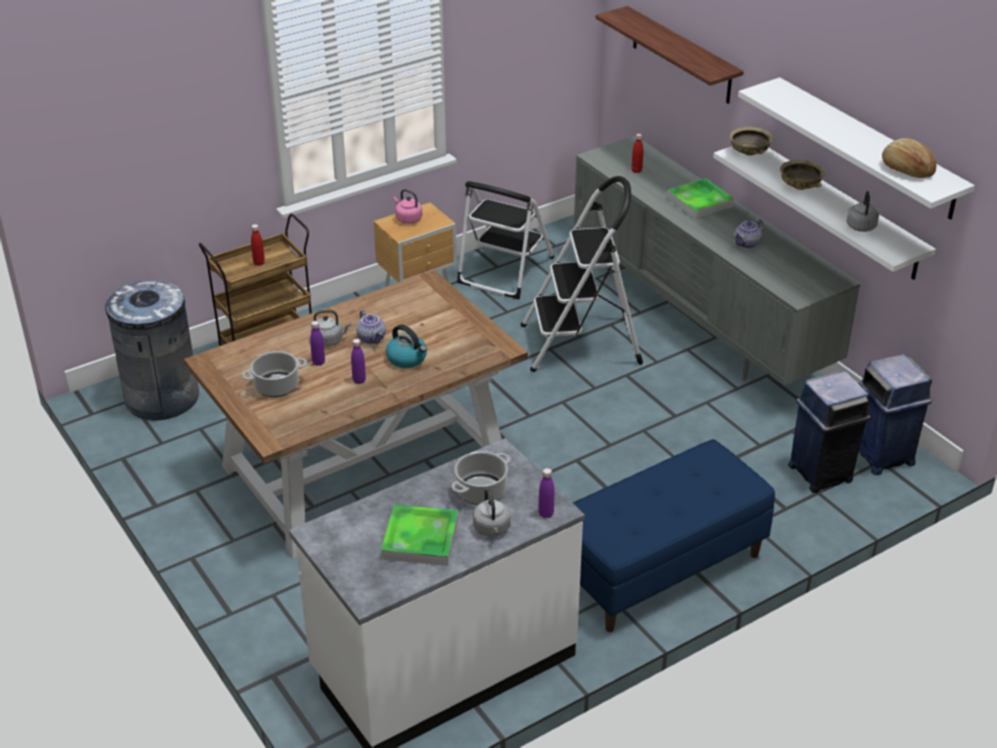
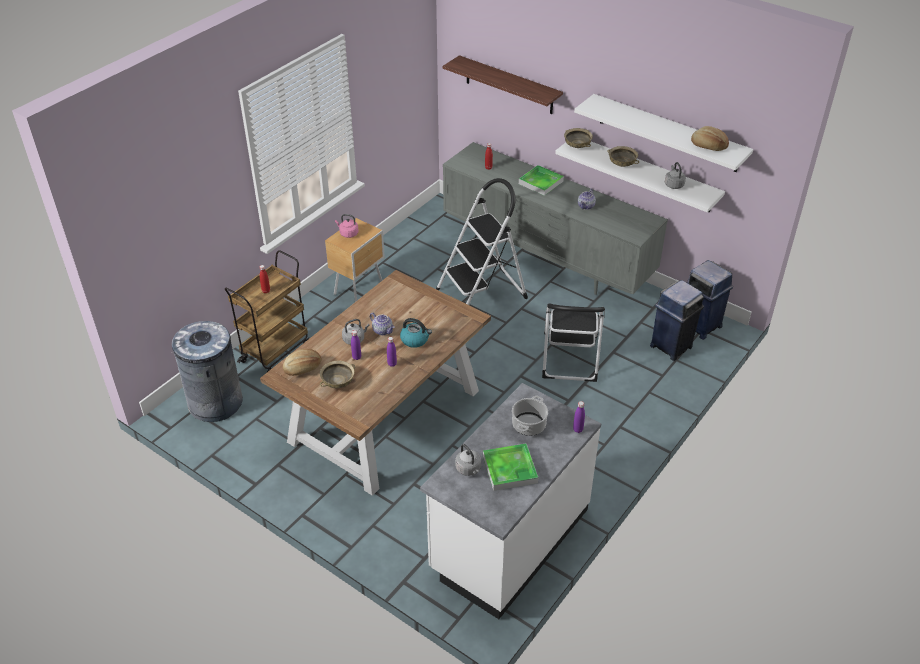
camera: 20 degrees left, 5 degrees up
(243, 359) = (303, 368): none -> bread
(277, 386) = (338, 382): cooking pot -> beige bowl
(492, 529) = (551, 449): grey kettle -> grey kettle (469, 469)
(503, 271) = (404, 252): step ladder -> step ladder (569, 358)
(660, 569) = (609, 437): blue bench -> none

